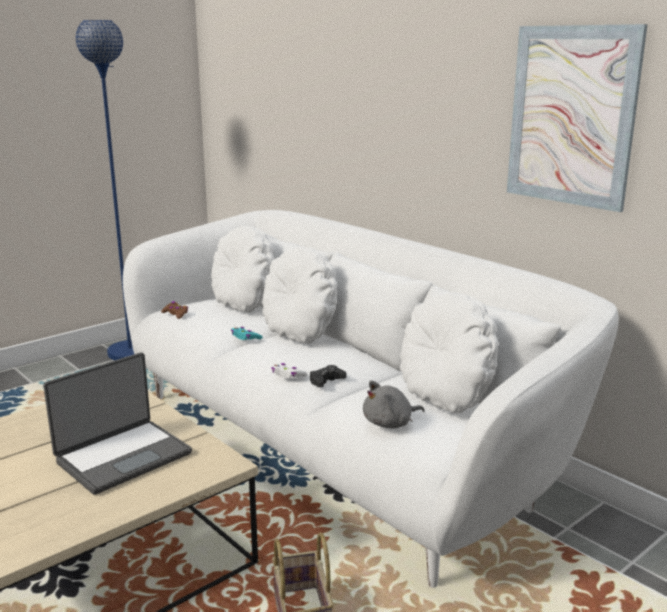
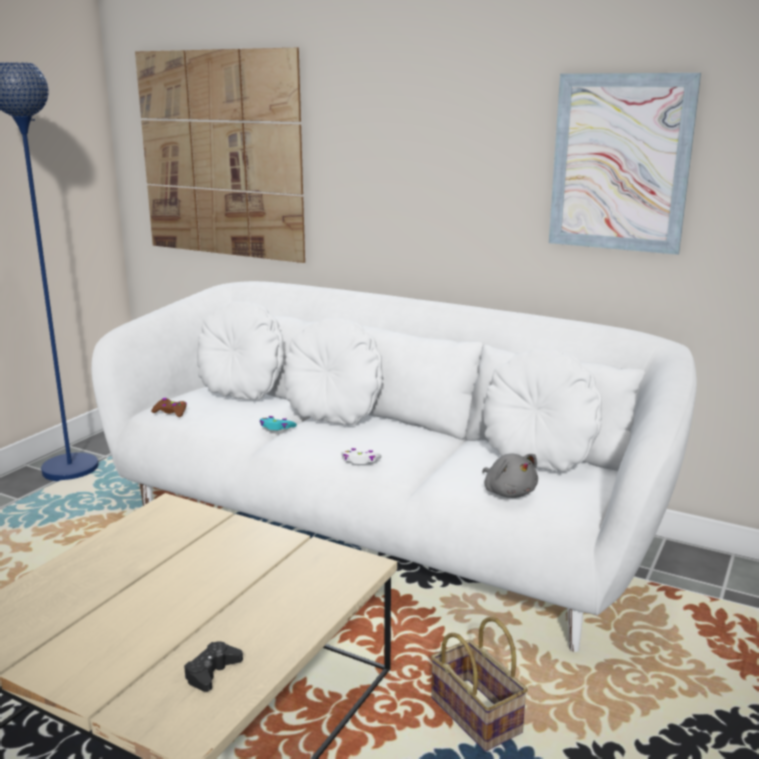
camera: 20 degrees left, 0 degrees up
(123, 456) = (240, 580): laptop -> none
(267, 99) = (220, 155): none -> picture
(326, 381) = (405, 460): black game controller -> black game controller (212, 672)
(390, 423) = (508, 492): grey plush toy -> grey plush toy turned 75 degrees counterclockwise

